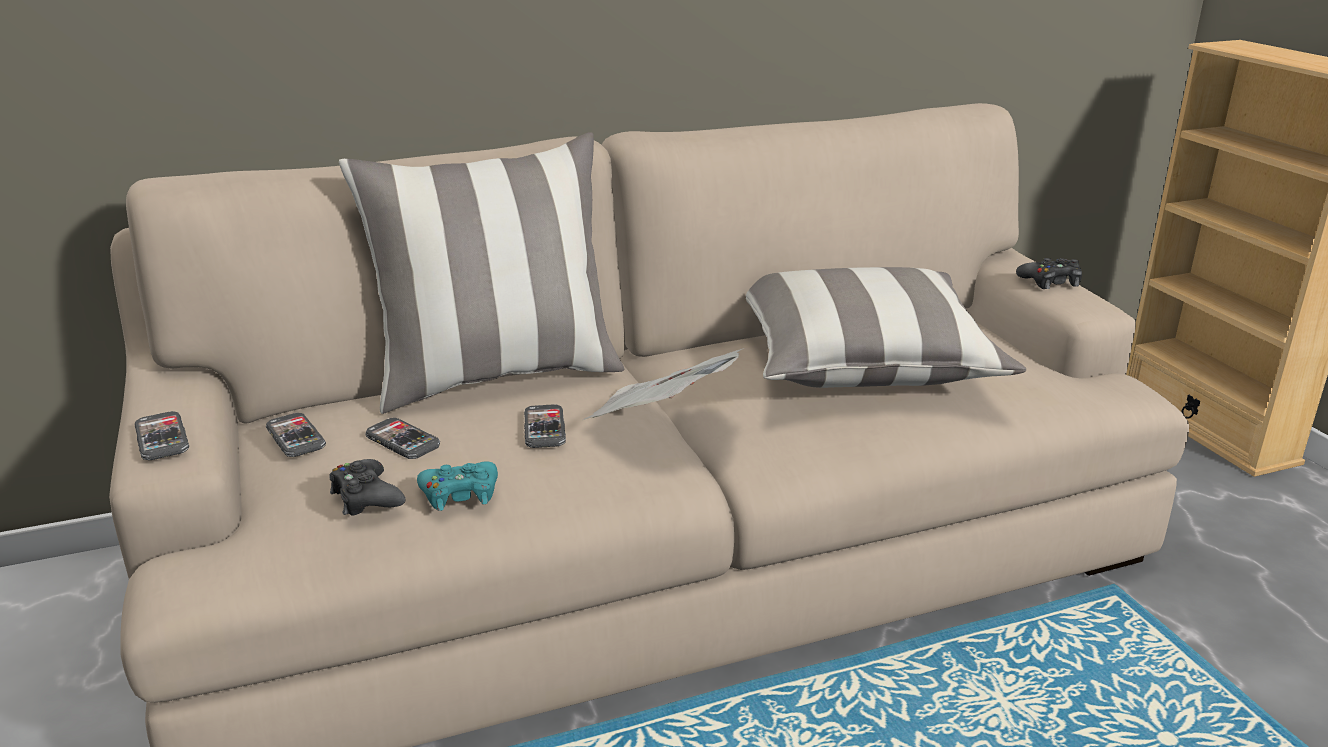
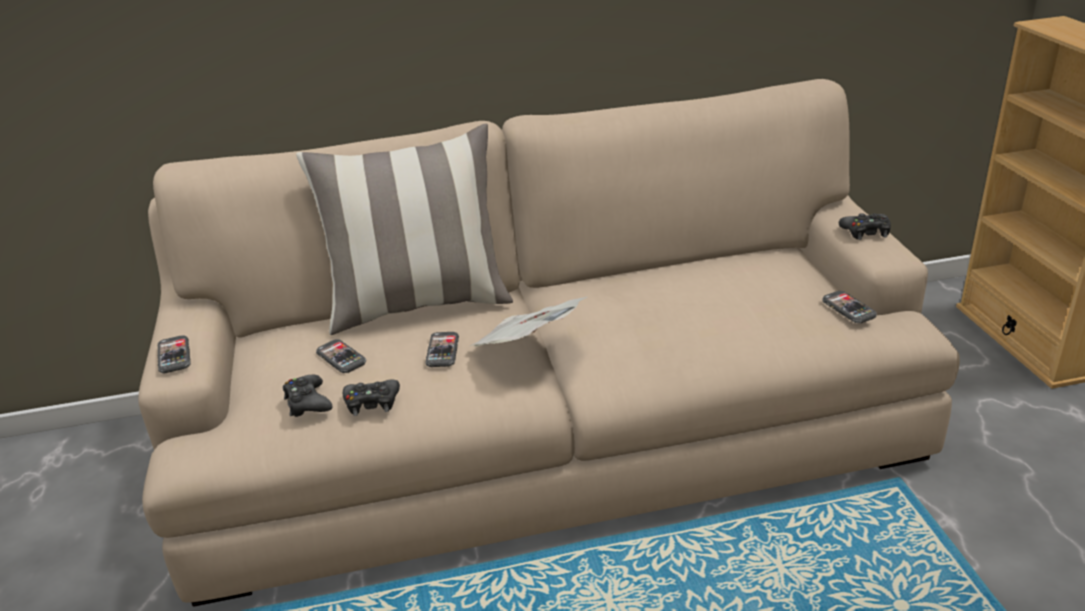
camera: 10 degrees right, 5 degrees up
(296, 437) = (269, 352): phone -> phone (848, 309)
(460, 494) = (372, 403): turquoise game controller -> black game controller
(862, 362) = (697, 299): pillow -> none

